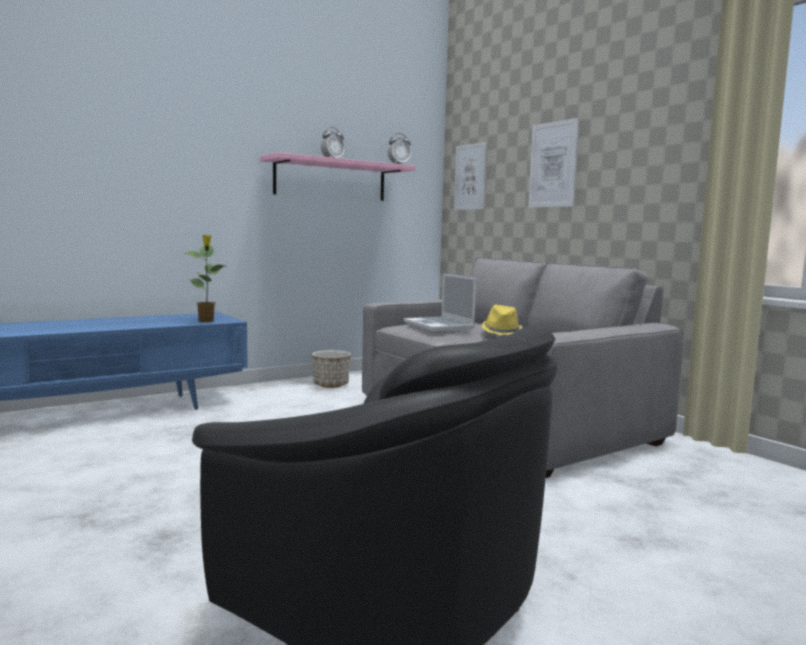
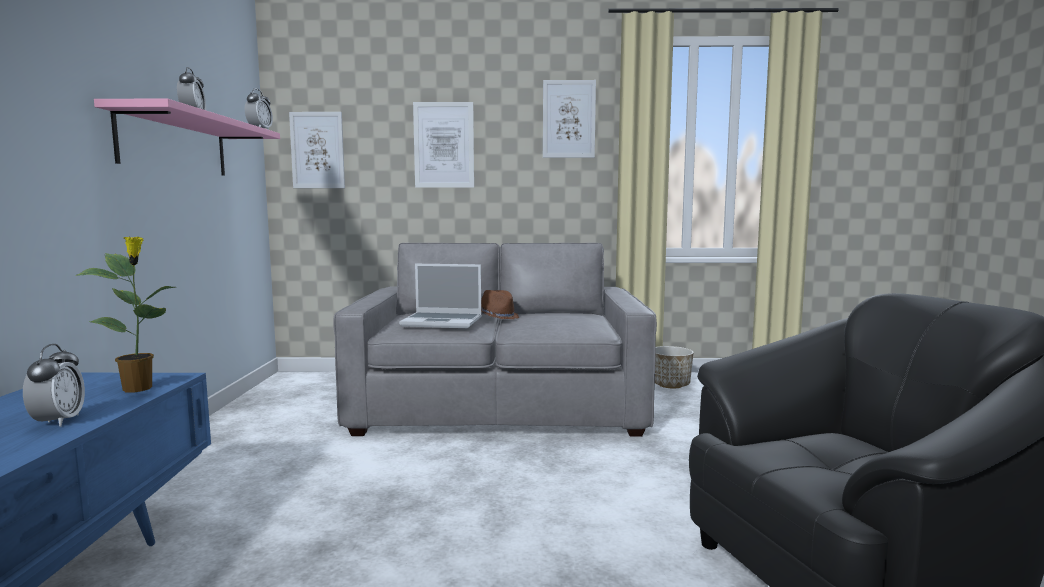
camera: 55 degrees left, 0 degrees up
(150, 324) = (58, 421): none -> alarm clock
(331, 385) = (246, 435): planter -> planter (670, 385)
(502, 332) = (497, 316): yellow hat -> brown hat
(668, 123) = (569, 119): none -> picture

